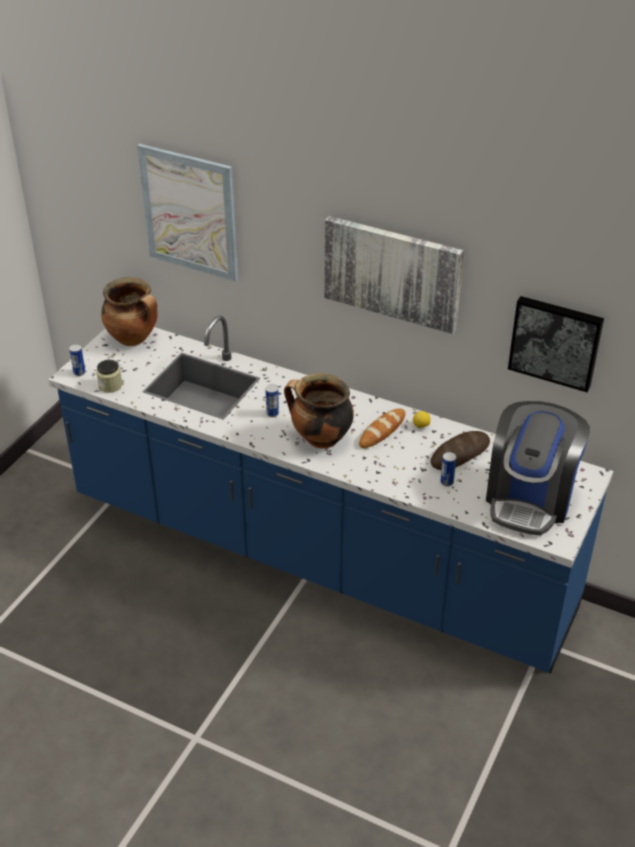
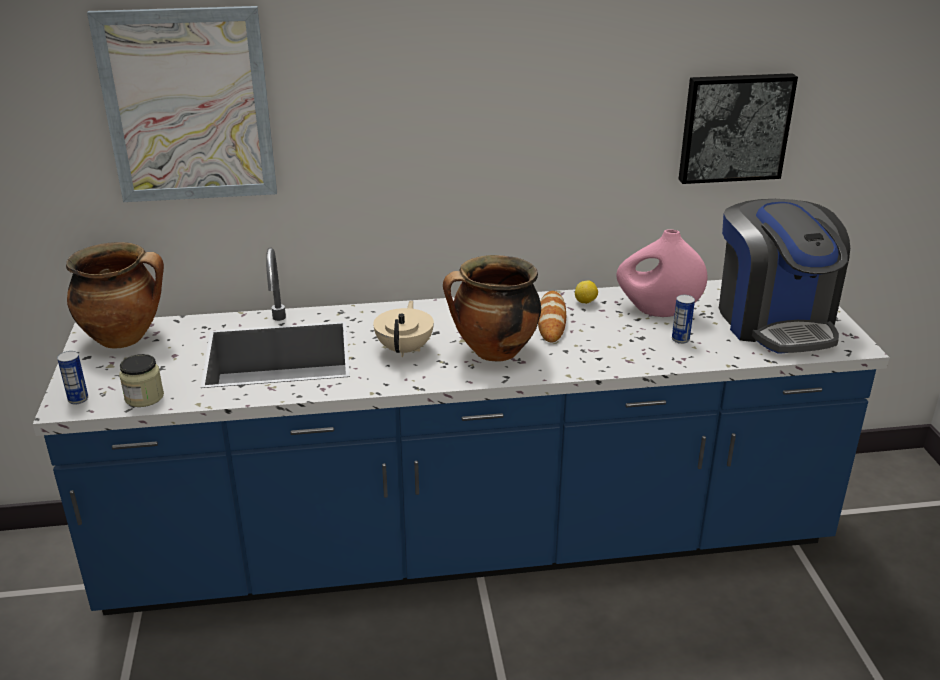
camera: 35 degrees left, 10 degrees down
(272, 413) = (405, 349): can -> beige teapot
(392, 272) = (516, 101): picture -> none
(460, 454) = (657, 311): bread -> pink vase

